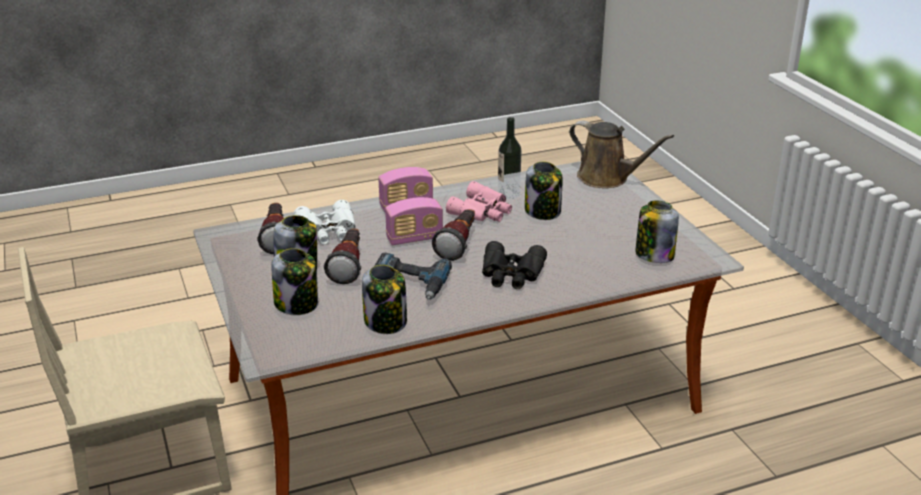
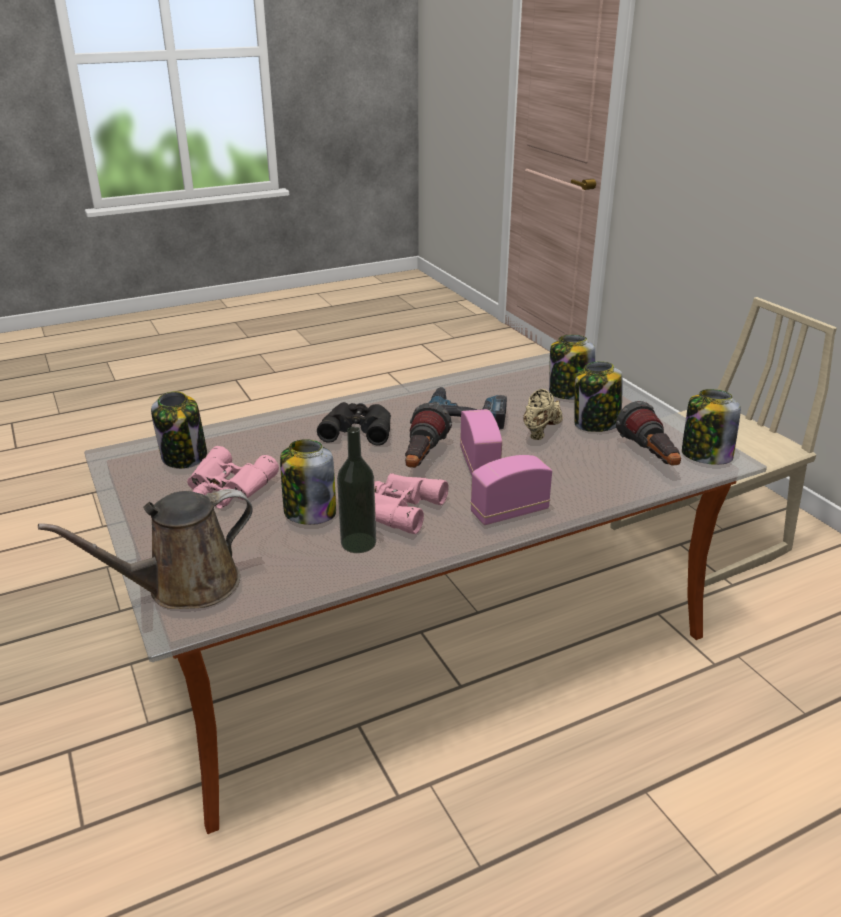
camera: 175 degrees right, 0 degrees up
(328, 230) = (594, 469): white binoculars -> none
(349, 266) = (541, 429): flashlight -> beige shoe
(386, 322) = (477, 383): jar -> jar (705, 455)
(414, 238) = (479, 464): radio -> radio turned 105 degrees clockwise
(606, 229) = (228, 488): none -> pink binoculars
(607, 178) = (184, 586): brown watering can -> brown watering can turned 60 degrees counterclockwise

